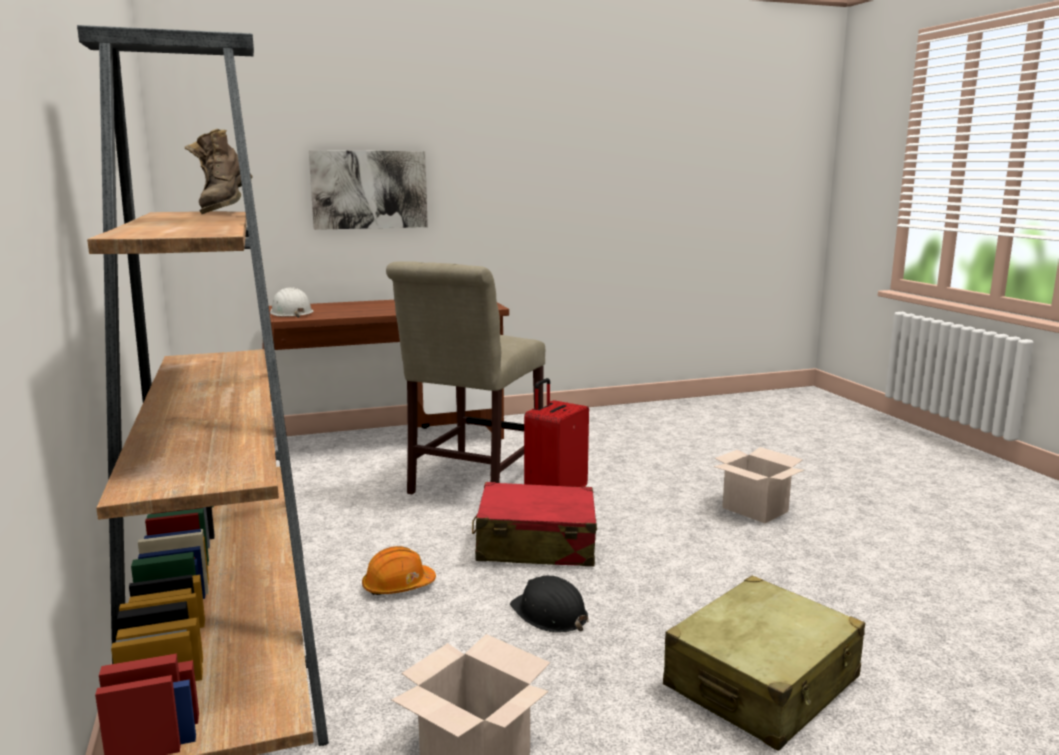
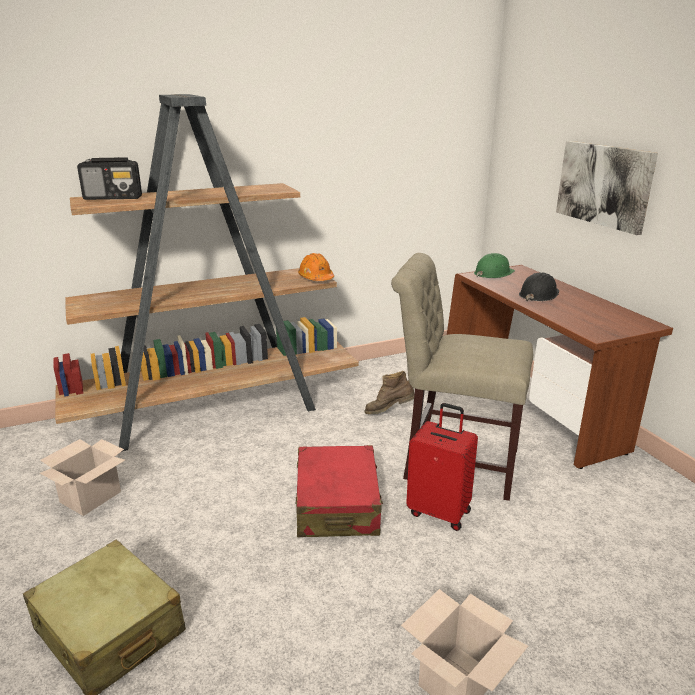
camera: 85 degrees right, 10 degrees up
(162, 229) = (113, 198): none -> radio
(225, 212) = (268, 191): brown boot -> brown boot (389, 412)
(290, 313) = (493, 273): white hard hat -> green hard hat
(398, 586) = (271, 450): orange hard hat -> orange hard hat (316, 278)
(549, 614) = (227, 517): black hard hat -> black hard hat (538, 295)

